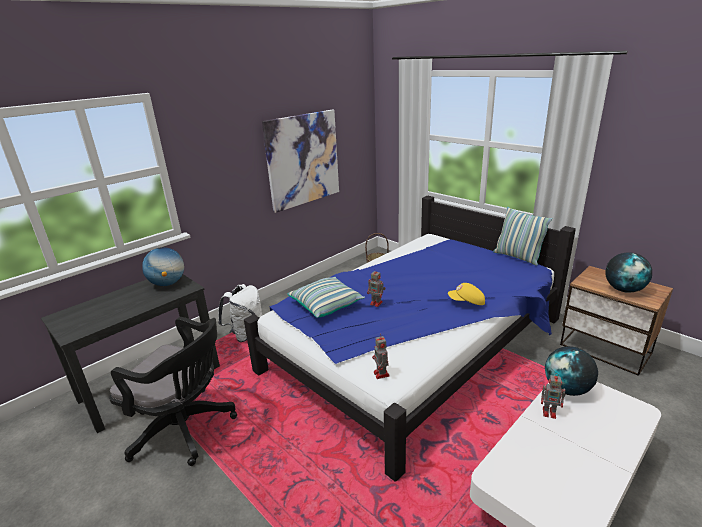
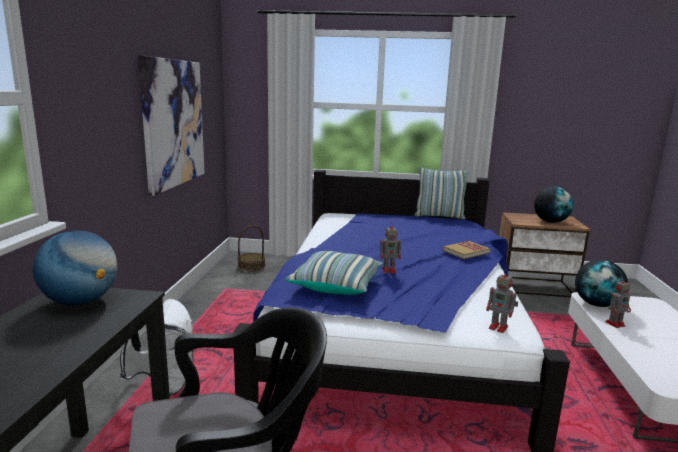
camera: 40 degrees left, 10 degrees down
(467, 302) = (466, 251): yellow cap -> book

